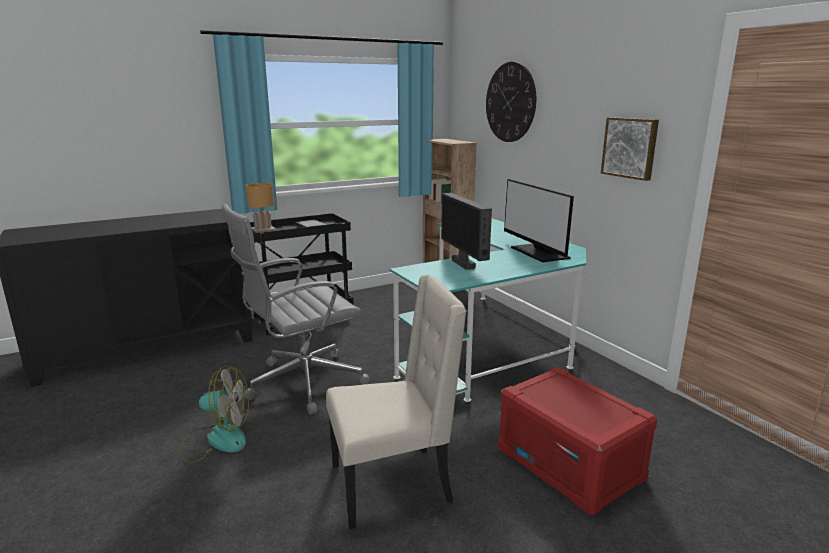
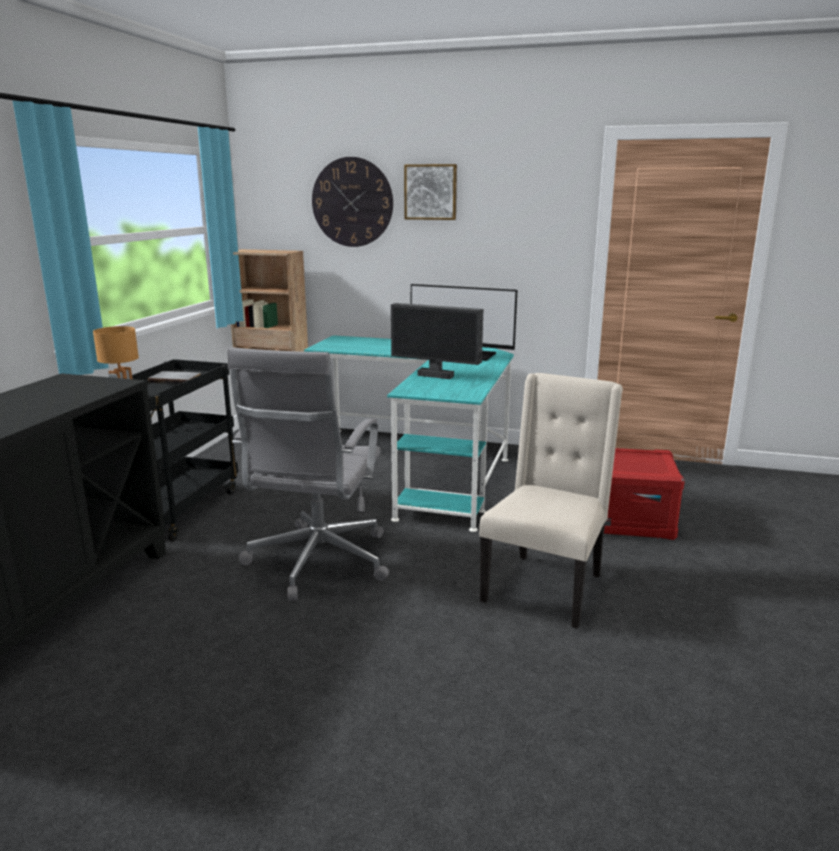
camera: 45 degrees left, 0 degrees up
(216, 439) = (339, 644): fan -> none
(630, 147) = (521, 242): picture -> picture (431, 192)

